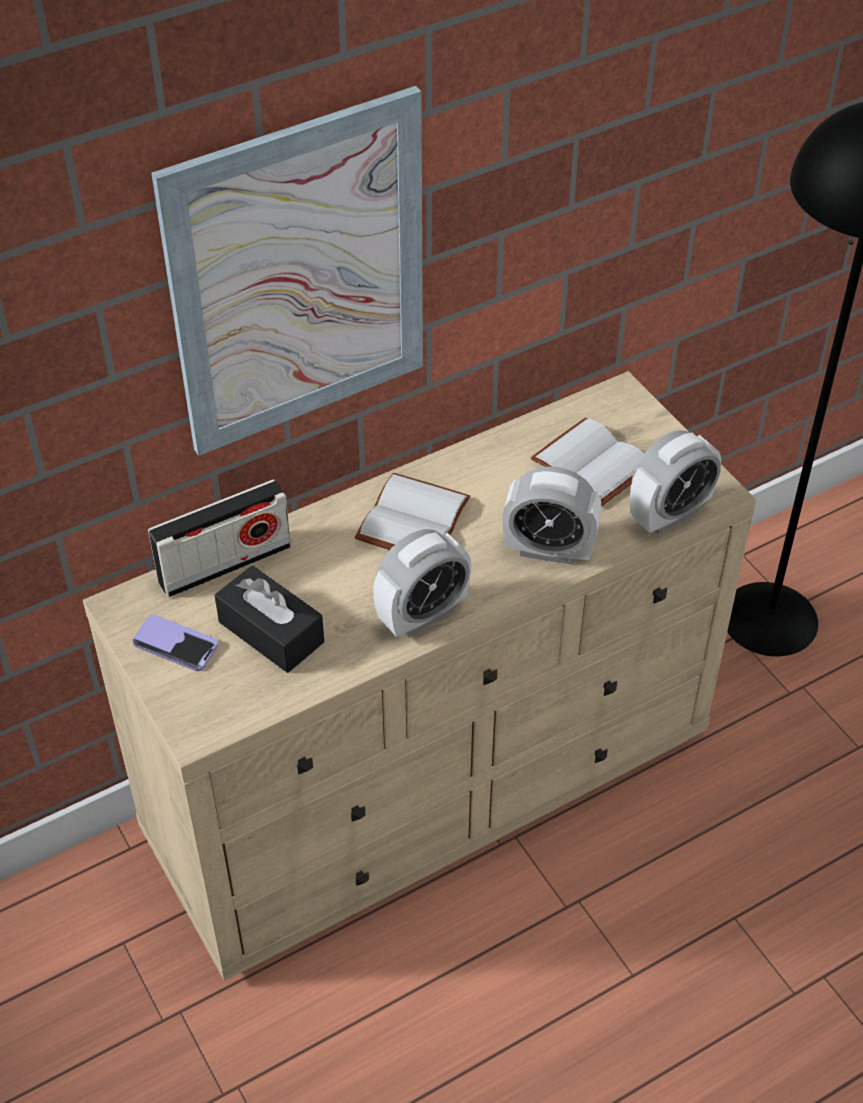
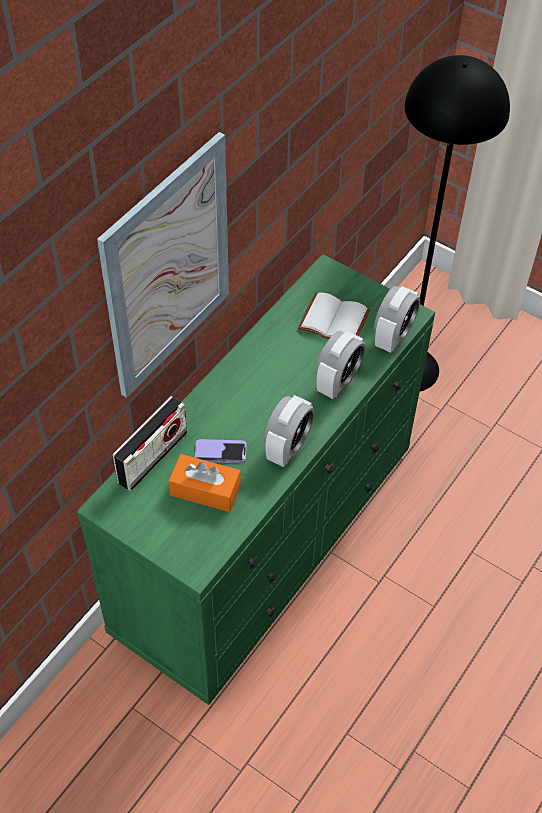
camera: 25 degrees left, 5 degrees up
(175, 645) = (152, 519): phone -> phone (220, 452)
(271, 632) = (205, 490): black tissue box -> orange tissue box
(411, 518) = (248, 389): white book -> none
(433, 782) = (267, 538): beige dresser -> green dresser
(549, 550) = (338, 382): alarm clock -> alarm clock turned 45 degrees counterclockwise

